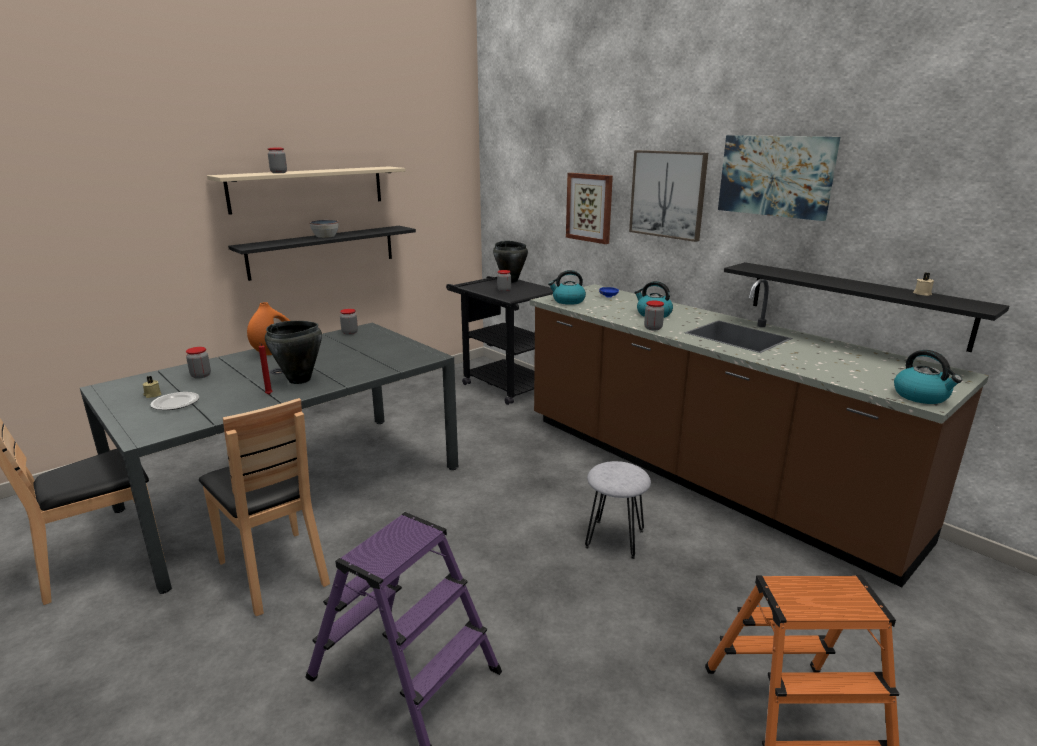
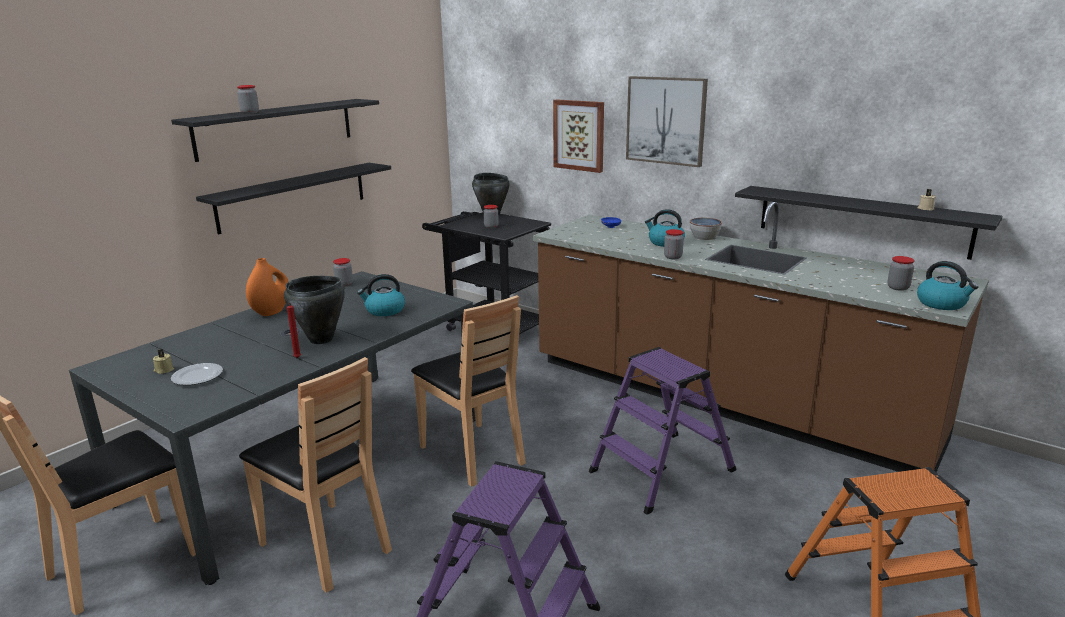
camera: 10 degrees left, 0 degrees up
(201, 375) = (205, 344): jar -> jar (898, 287)
(308, 189) = (276, 128): beige shelf -> black shelf
(325, 236) = (298, 180): bowl -> bowl (704, 237)
(440, 500) = (472, 453): none -> brown chair
(568, 301) = (573, 234): kettle -> kettle (384, 310)
(615, 539) = (662, 470): grey stool -> purple step ladder
(775, 176) = (778, 101): picture -> none

